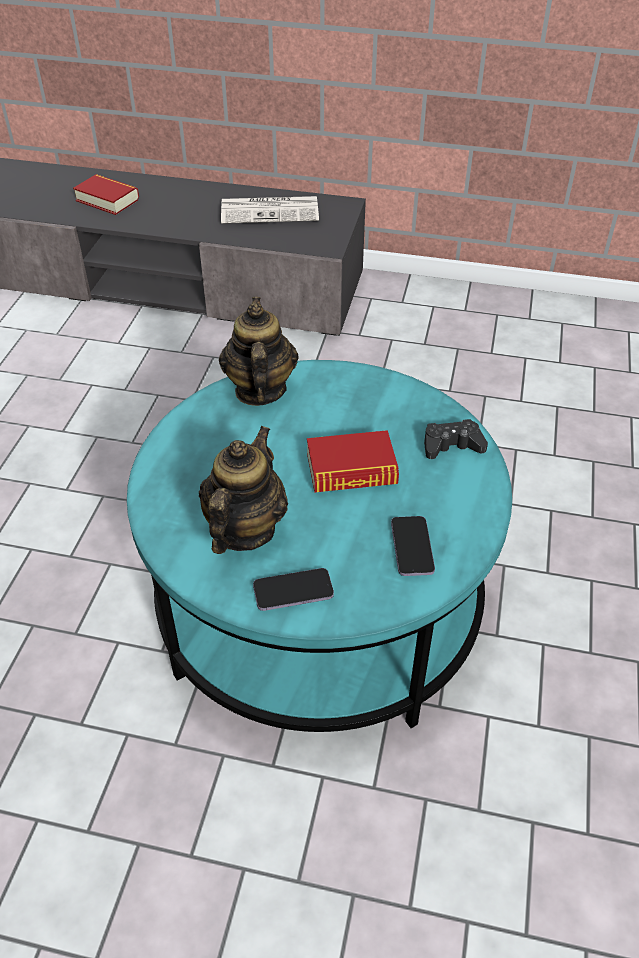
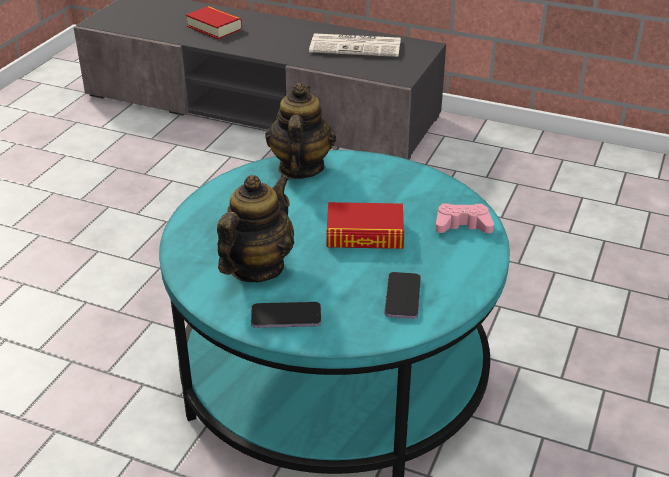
camera: 10 degrees right, 10 degrees down
(452, 445) = (462, 225): black game controller -> pink game controller

